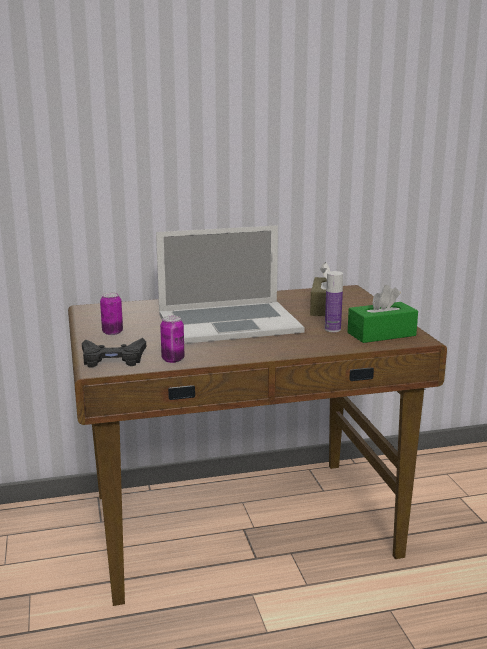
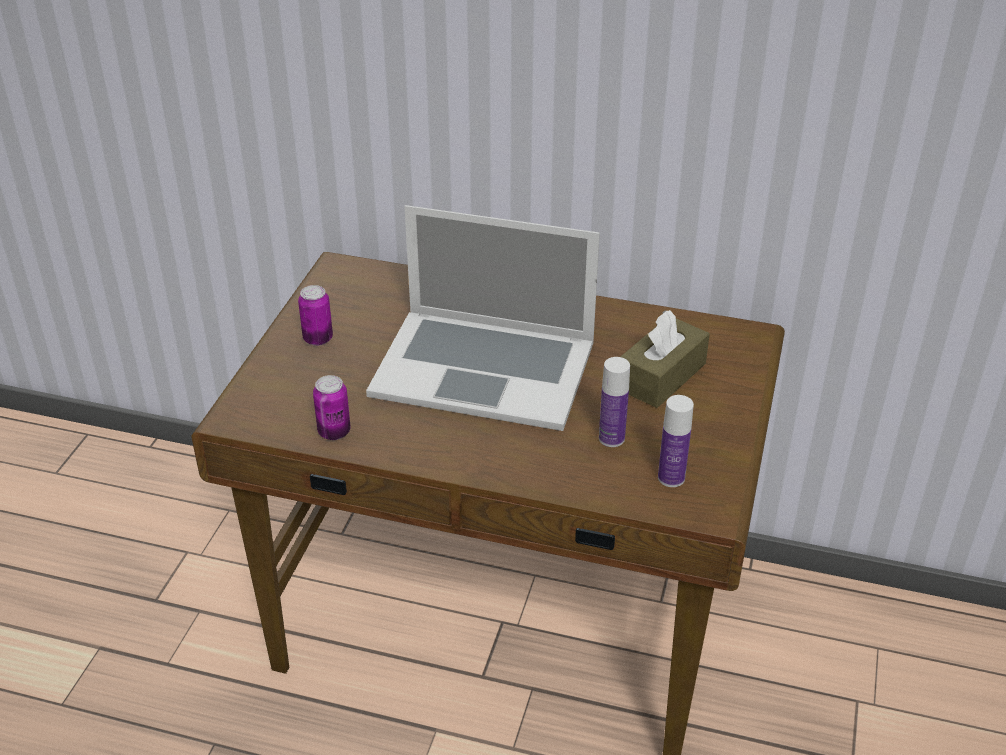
camera: 30 degrees right, 20 degrees up
(113, 358) = (267, 402): black game controller -> none
(381, 334) = (671, 478): green tissue box -> bottle

